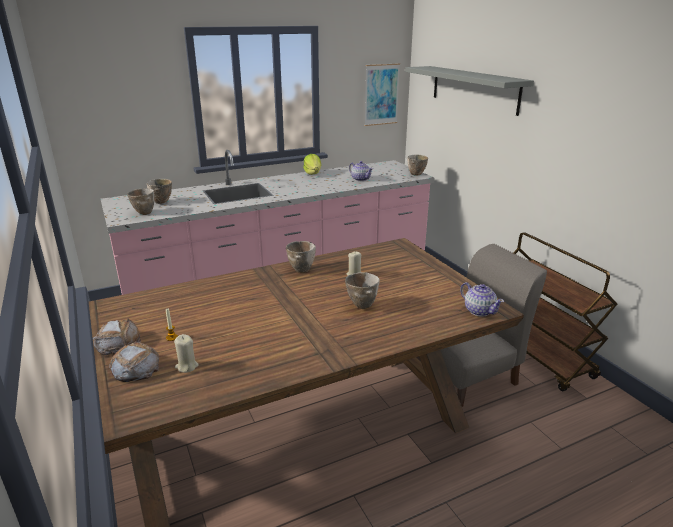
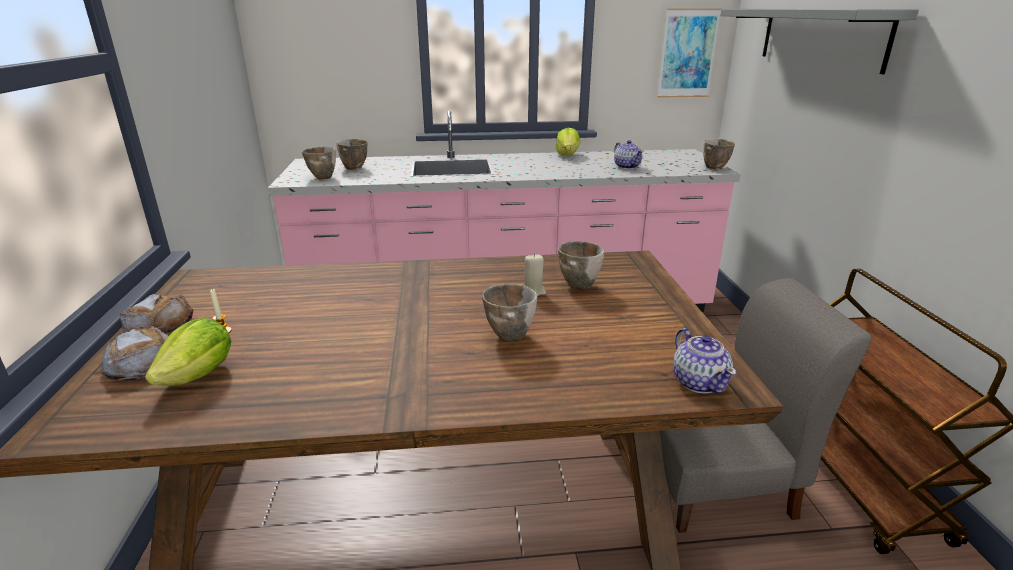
camera: 20 degrees right, 0 degrees up
(186, 366) = (200, 375): beige candle -> lettuce
(302, 269) = (466, 271): bowl -> bowl (580, 285)

